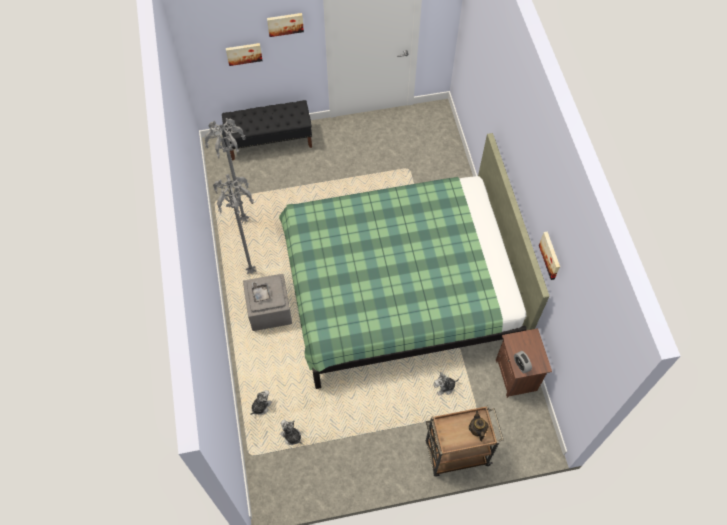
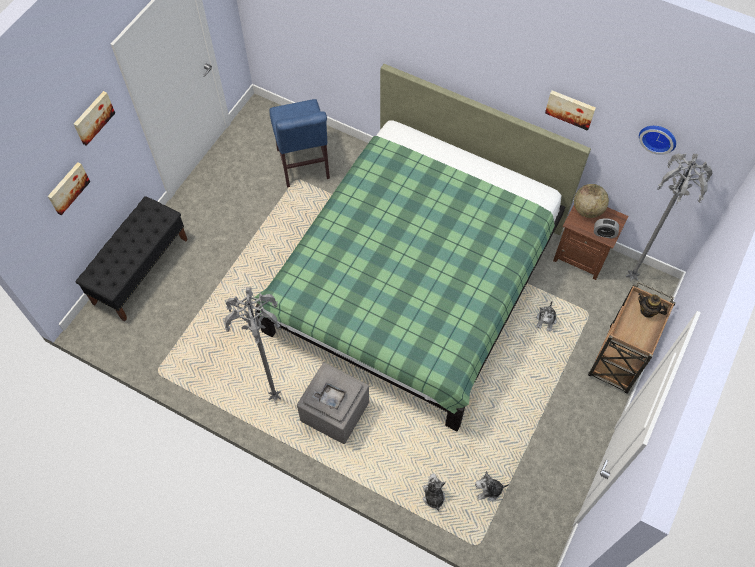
camera: 50 degrees left, 0 degrees up
(245, 220) = (209, 360): grey floor lamp -> grey floor lamp (632, 277)
(421, 165) = (304, 167): none -> blue chair
(530, 342) = (587, 210): none -> globe
(578, 322) = (658, 137): none -> wall clock

